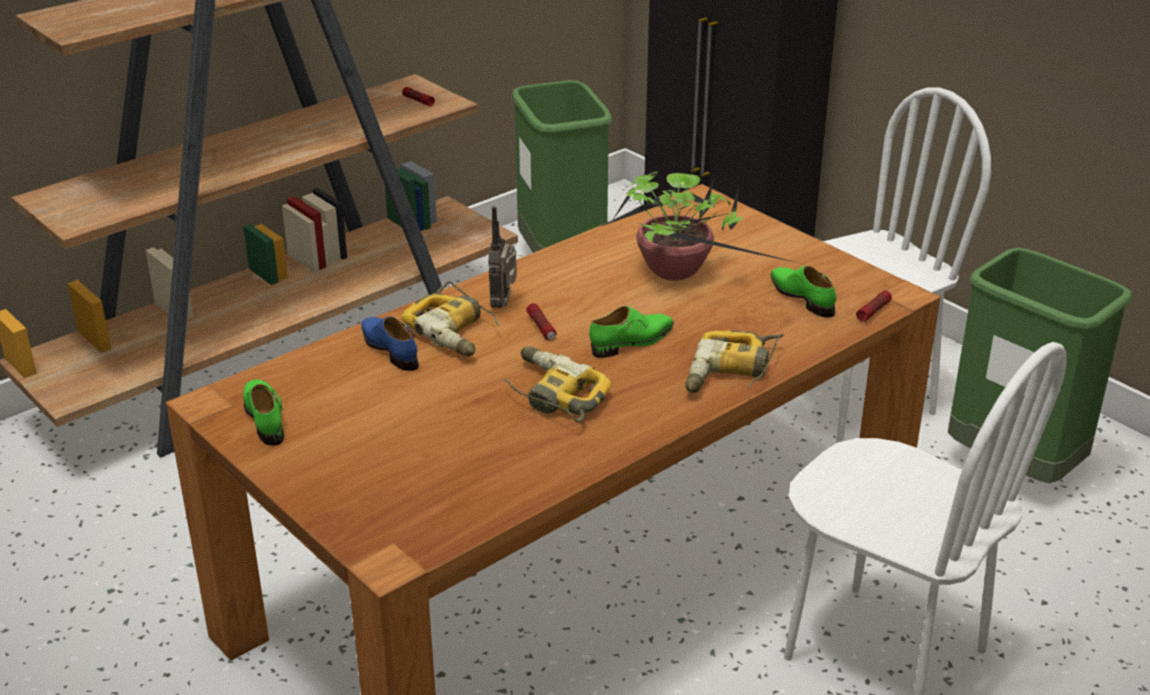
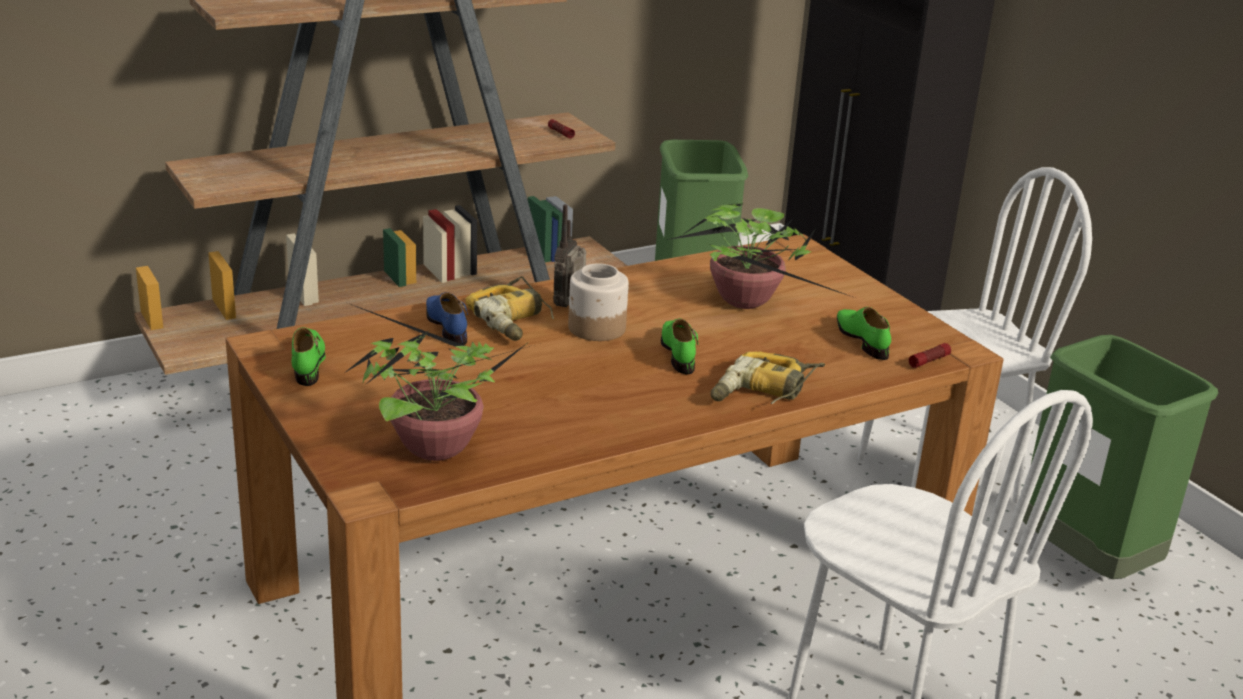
camera: 10 degrees right, 5 degrees down
(432, 493) = (432, 447): none -> potted plant
(541, 327) = (596, 328): flashlight -> jar
(552, 395) = (581, 384): power drill -> none
(632, 341) = (678, 352): green shoe -> green shoe turned 75 degrees counterclockwise

